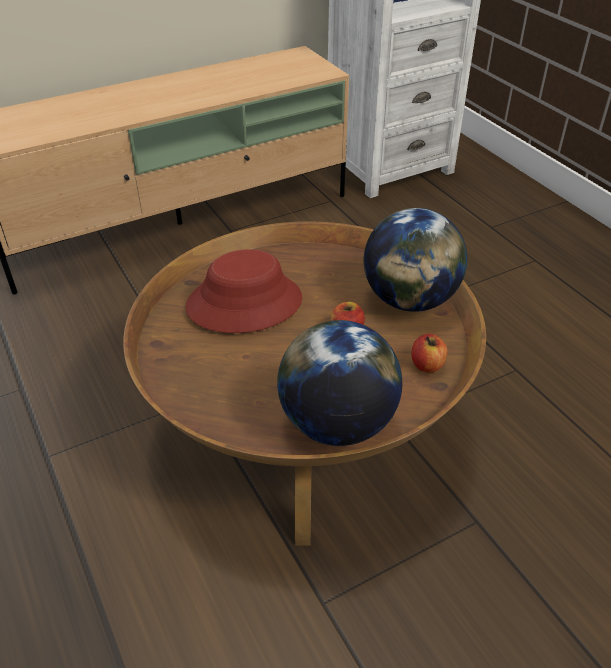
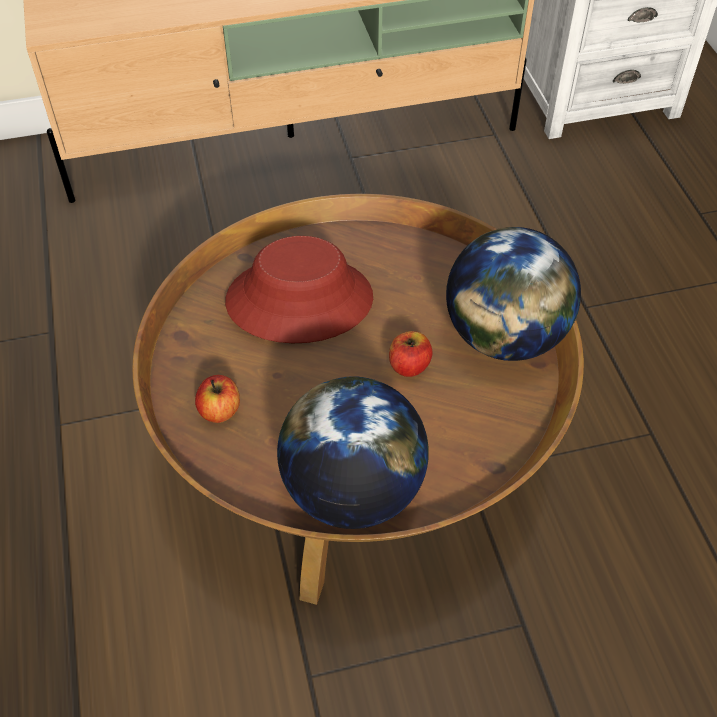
camera: 15 degrees right, 10 degrees up
(427, 365) = (491, 435): apple -> apple (220, 410)

